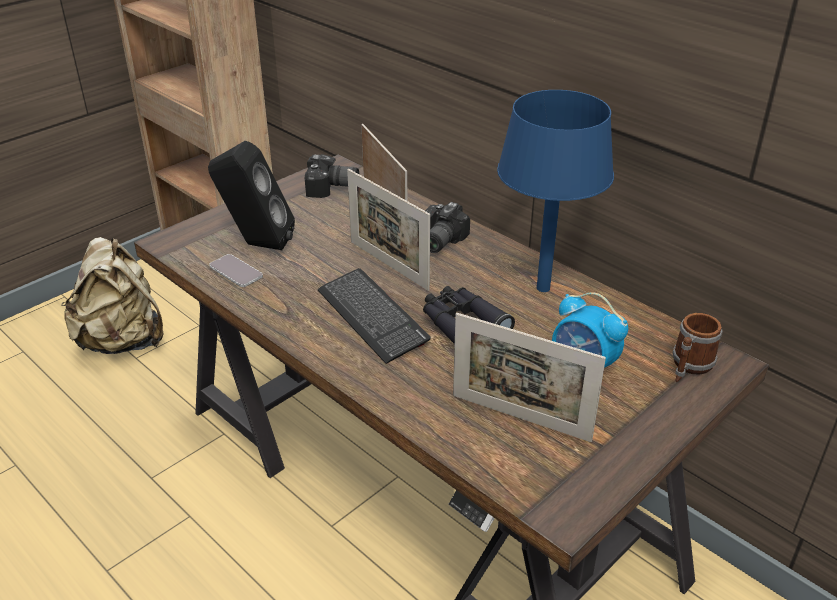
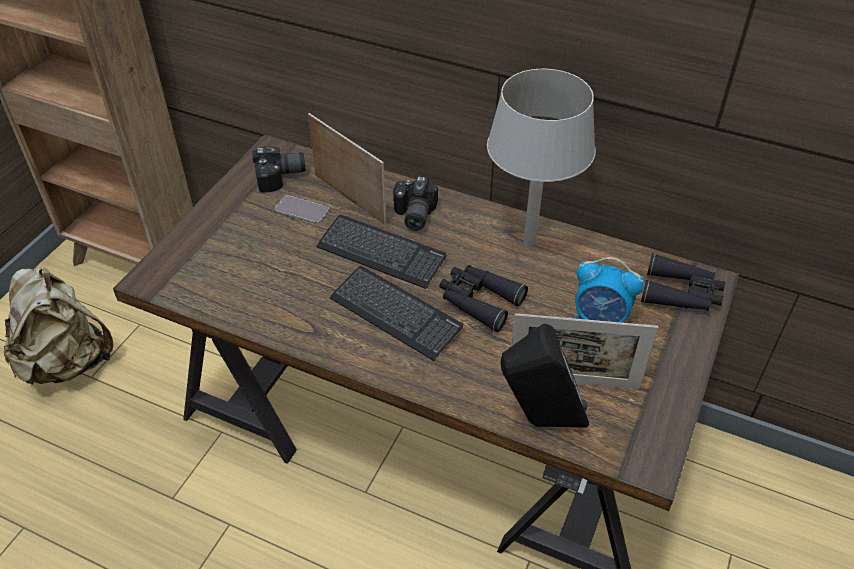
camera: 20 degrees left, 10 degrees up
(236, 272) = (239, 297): phone -> phone (302, 210)
(256, 244) = (242, 261): black speaker -> black speaker (539, 421)
(388, 265) = (381, 253): picture frame -> keyboard
(543, 288) = (529, 244): blue table lamp -> grey table lamp
(689, 367) = (681, 293): mug -> black binoculars

